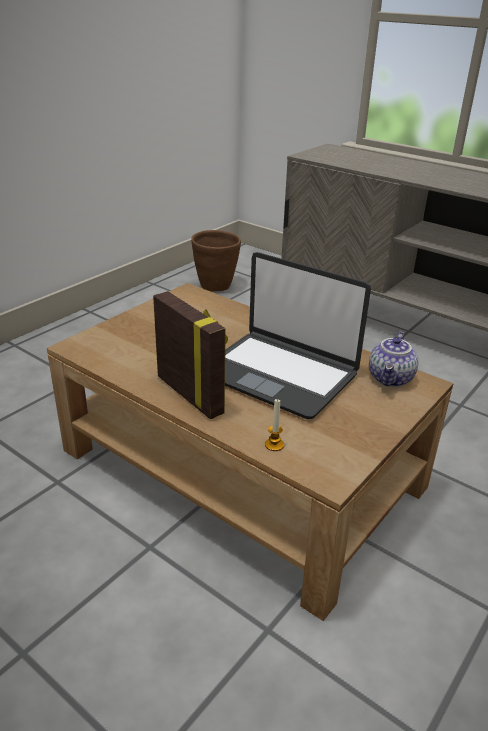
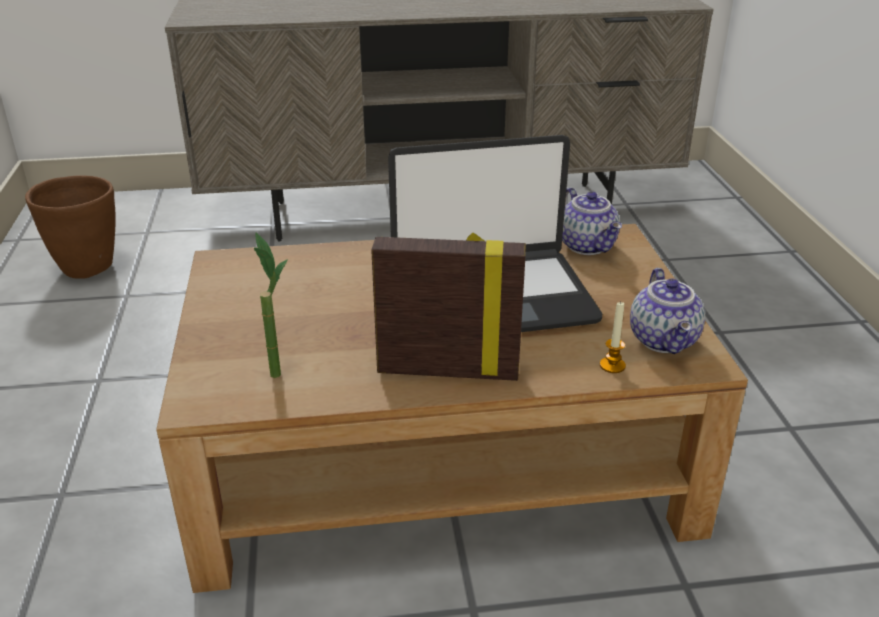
camera: 45 degrees left, 0 degrees up
(126, 350) = (276, 368): none -> potted plant
(331, 453) = (665, 341): none -> teapot

